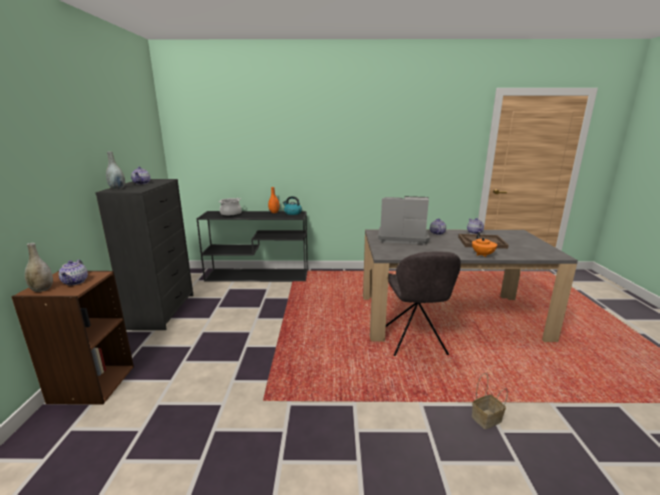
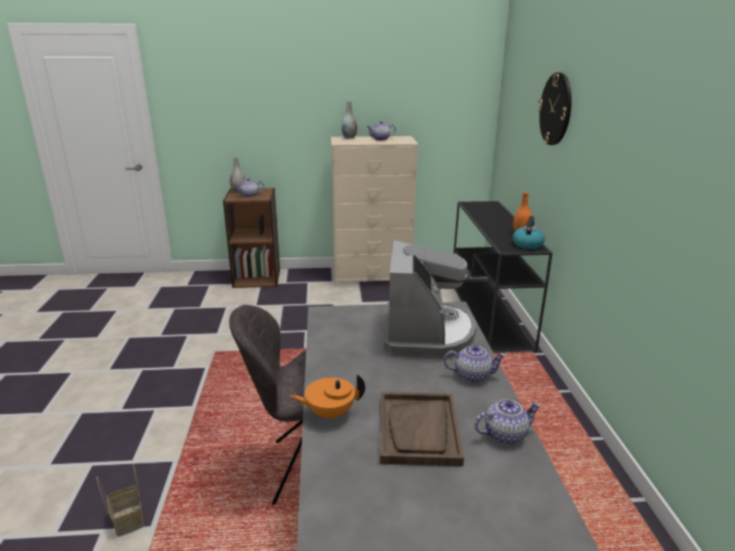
camera: 85 degrees right, 5 degrees up
(162, 310) = (372, 276): black dresser -> beige dresser
(231, 214) = (489, 213): cooking pot -> none
(273, 136) = (556, 109): none -> wall clock

